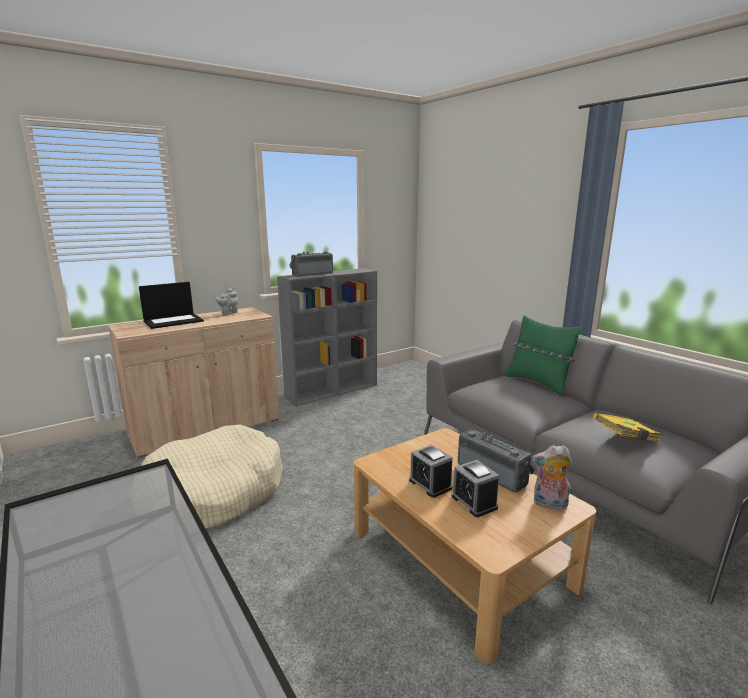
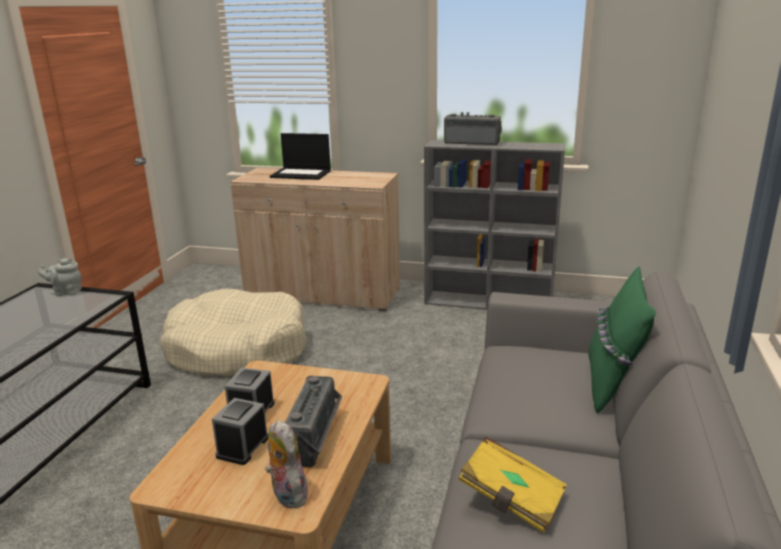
camera: 50 degrees right, 5 degrees up
(228, 313) = (360, 175): grey teapot -> grey teapot (66, 292)

